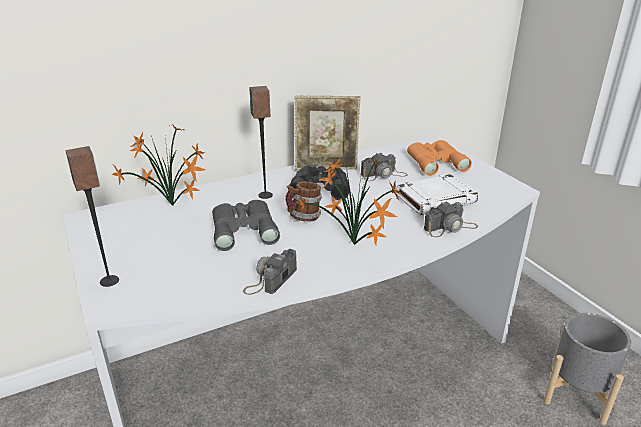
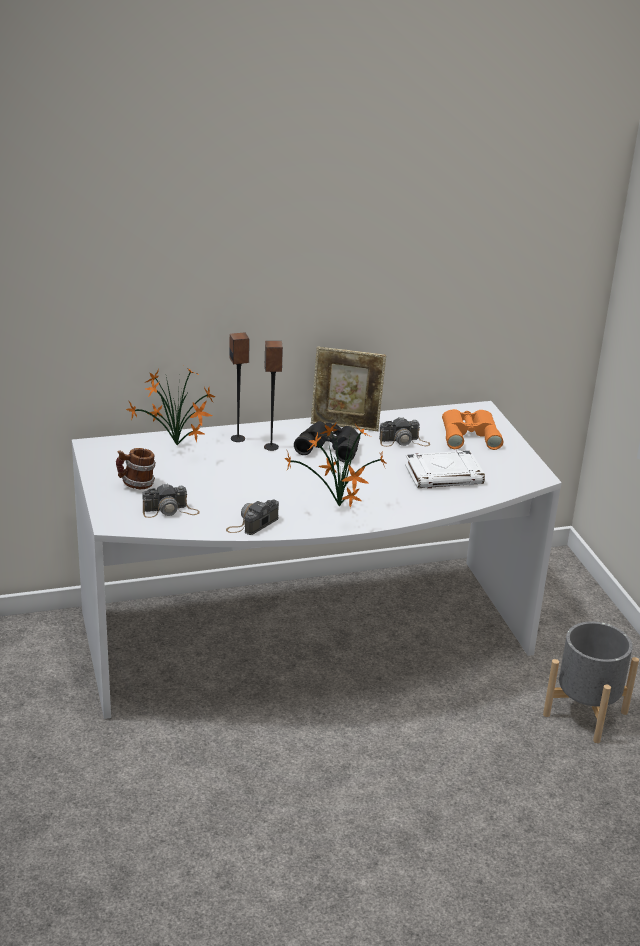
camera: 10 degrees right, 0 degrees up
(110, 281) = (115, 505): speaker -> speaker (238, 438)
(244, 229) = (241, 477): grey binoculars -> none
(303, 218) = (301, 475): mug -> mug (136, 485)
(450, 227) = (441, 504): camera -> camera (170, 511)

